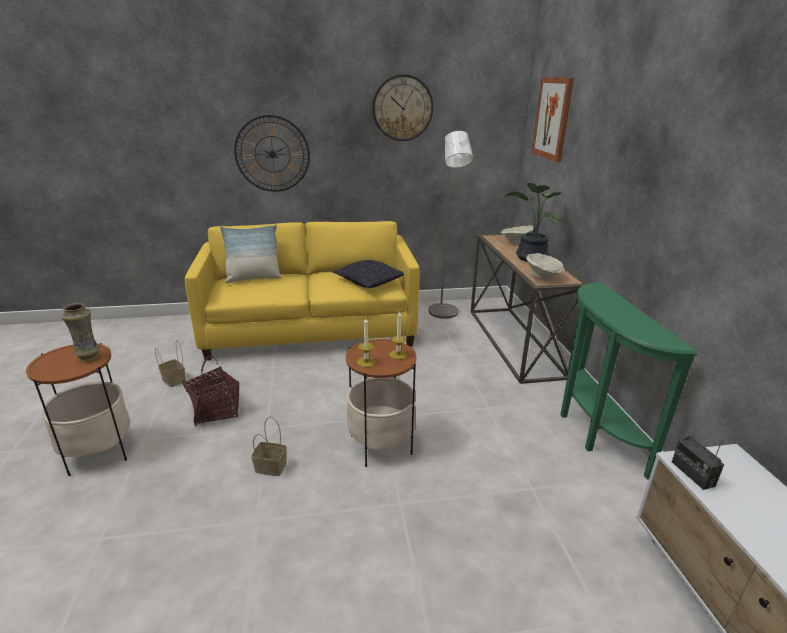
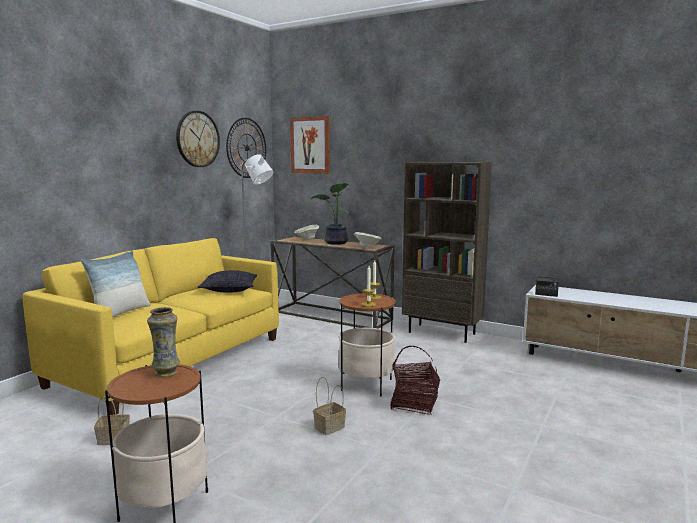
camera: 50 degrees left, 15 degrees down
(215, 411) = (212, 431): basket -> basket (414, 403)
(272, 154) = (93, 183): wall clock -> wall clock (246, 148)
(592, 431) = (442, 333): green console table -> brown bookcase

